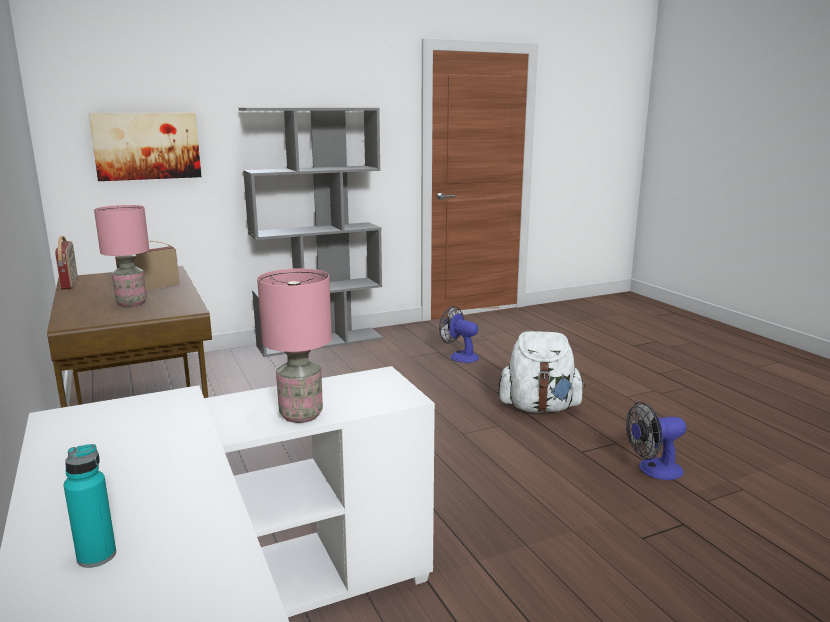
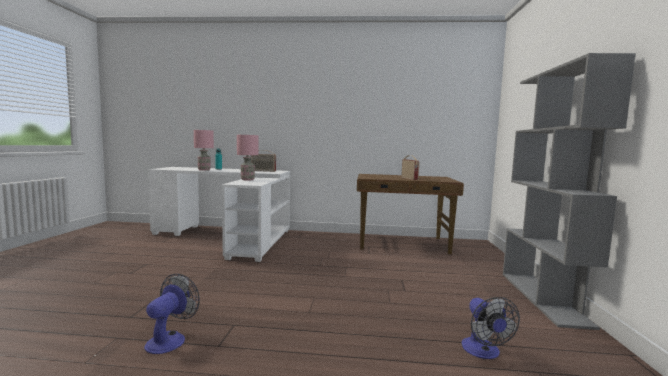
camera: 120 degrees right, 10 degrees down
(70, 282) = (432, 176): radio -> radio (263, 171)
(132, 303) = (385, 177): pink table lamp -> pink table lamp (204, 170)
(147, 146) = (520, 116): picture -> none
(459, 356) = (484, 352): fan -> fan turned 105 degrees clockwise
(539, 407) = (316, 341): white backpack -> none

